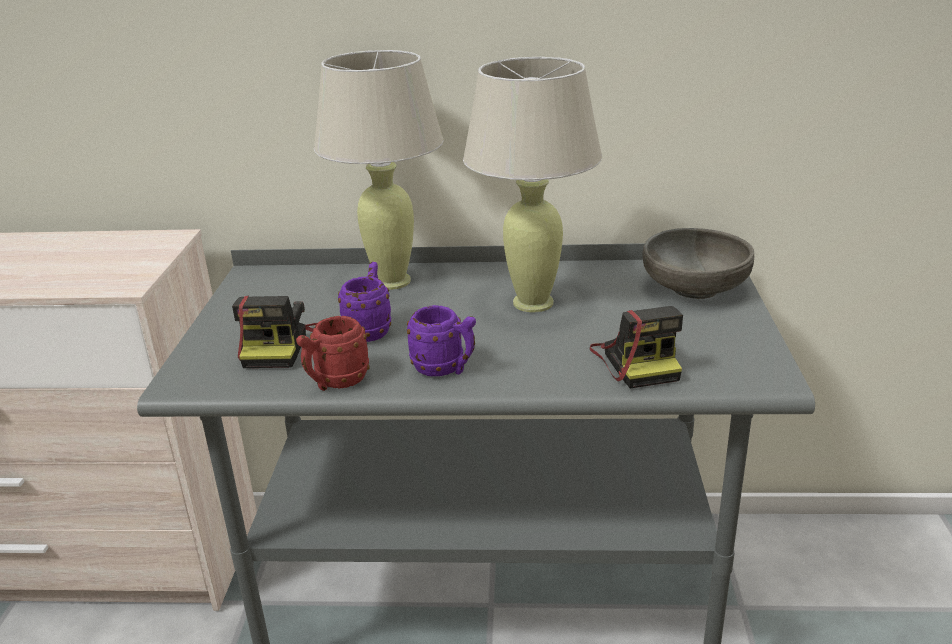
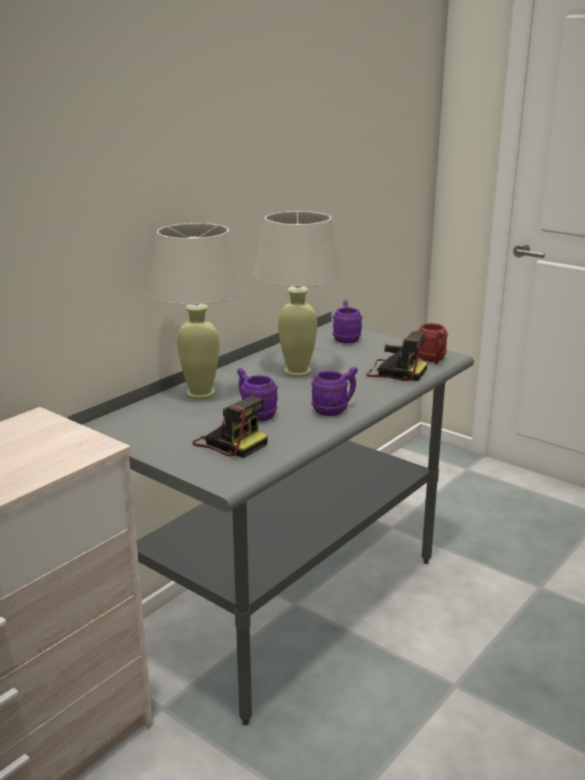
camera: 55 degrees left, 5 degrees down
(335, 382) = (303, 438): red mug -> red mug (432, 360)
(695, 288) = (346, 339): grey bowl -> purple mug

